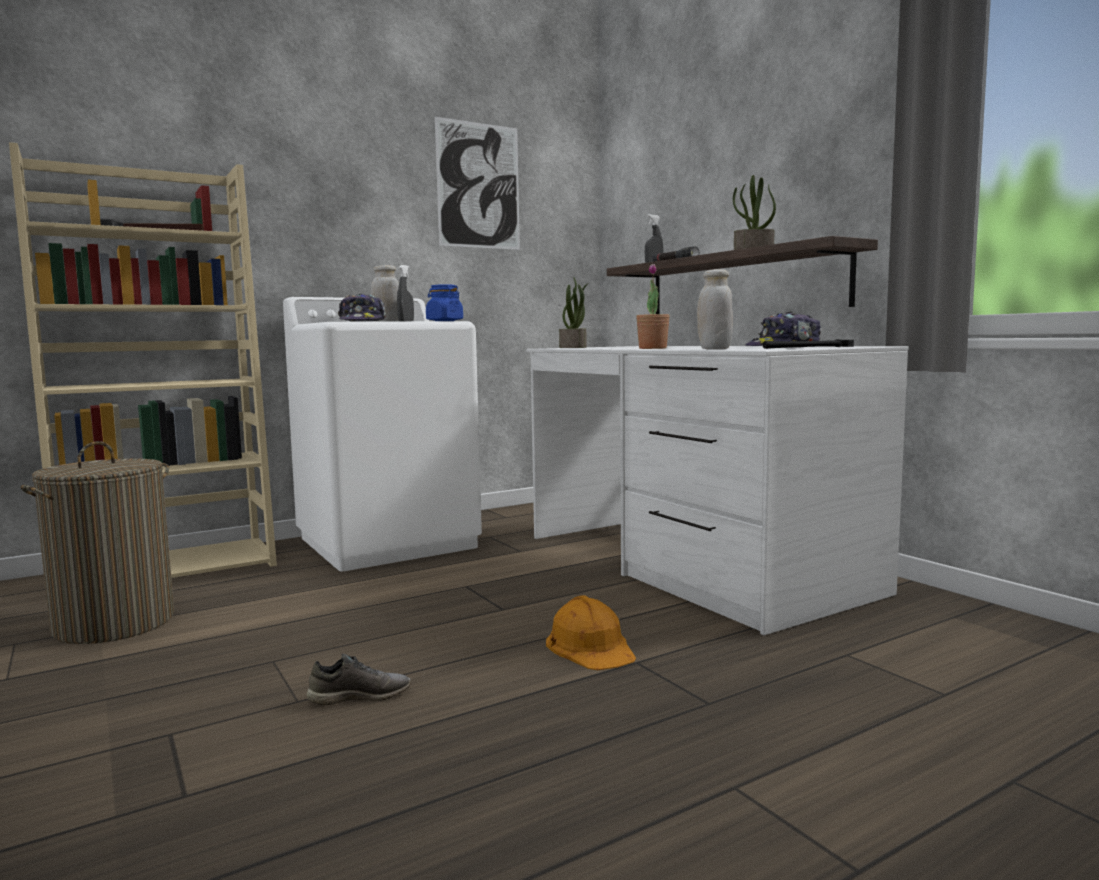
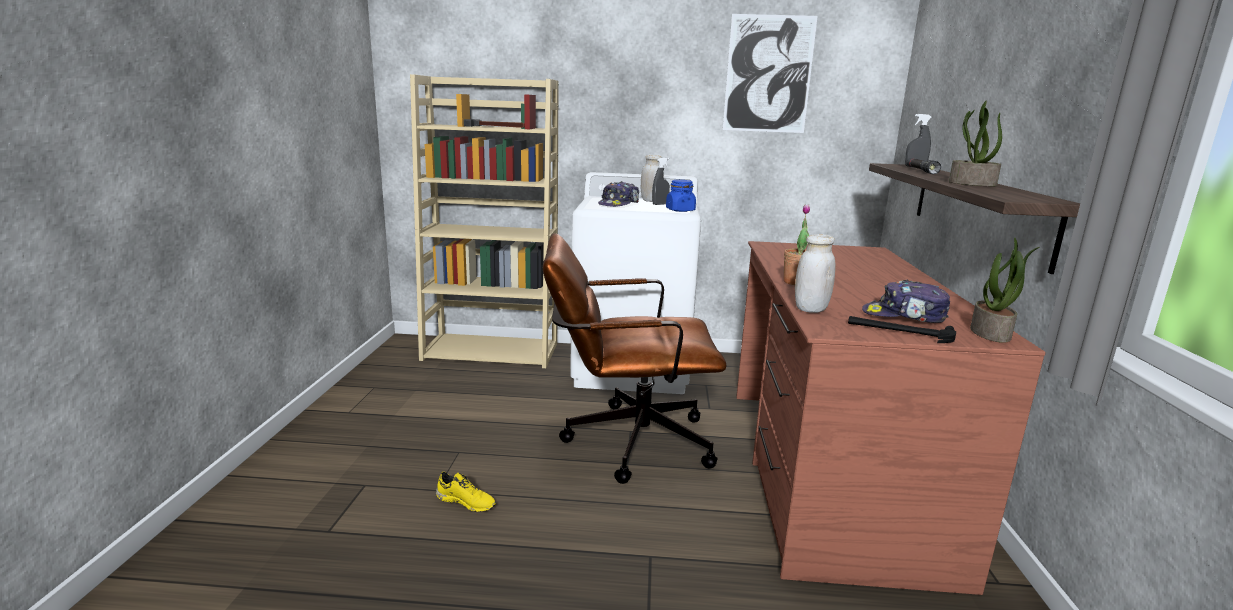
camera: 35 degrees right, 10 degrees up
(114, 623) = (425, 388): laundry basket -> none
(360, 696) = (466, 502): grey shoe -> yellow shoe
(473, 594) = (625, 441): none -> brown office chair
(573, 347) = (783, 249): potted plant -> potted plant (991, 333)
(590, 646) = (639, 526): orange hard hat -> none
(690, 563) = (827, 472): white desk -> brown desk

